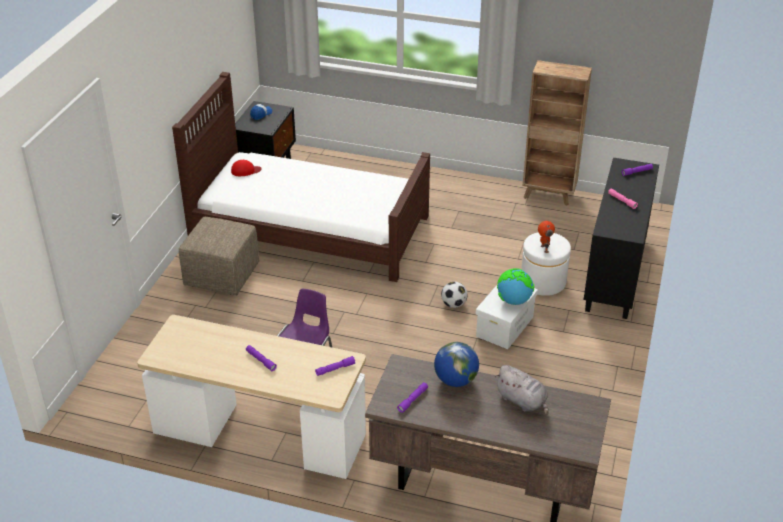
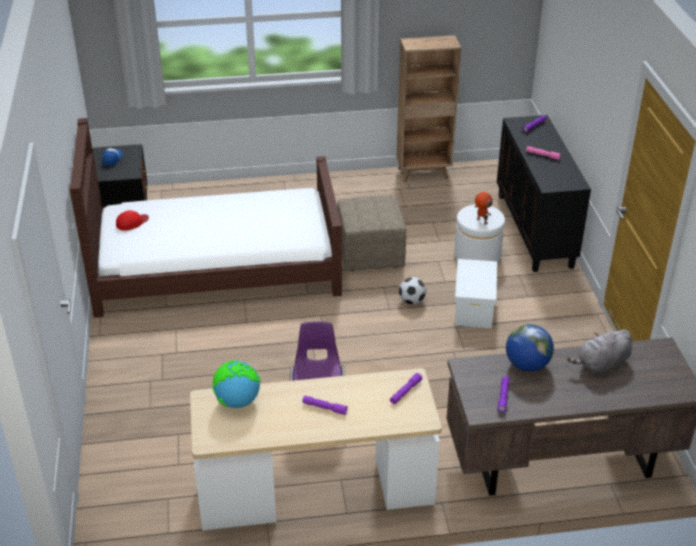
camera: 25 degrees left, 0 degrees up
(222, 275) = (156, 341): beige ottoman -> beige ottoman (370, 254)
(513, 301) = (484, 278): globe -> globe (237, 401)
(522, 401) = (601, 365): grey plush toy -> grey plush toy turned 135 degrees clockwise

